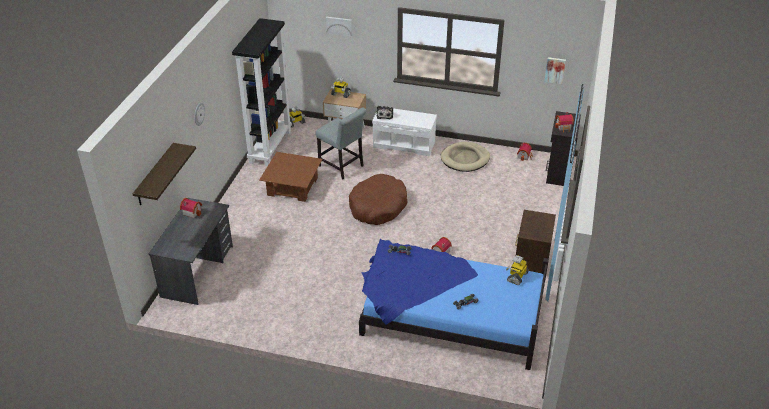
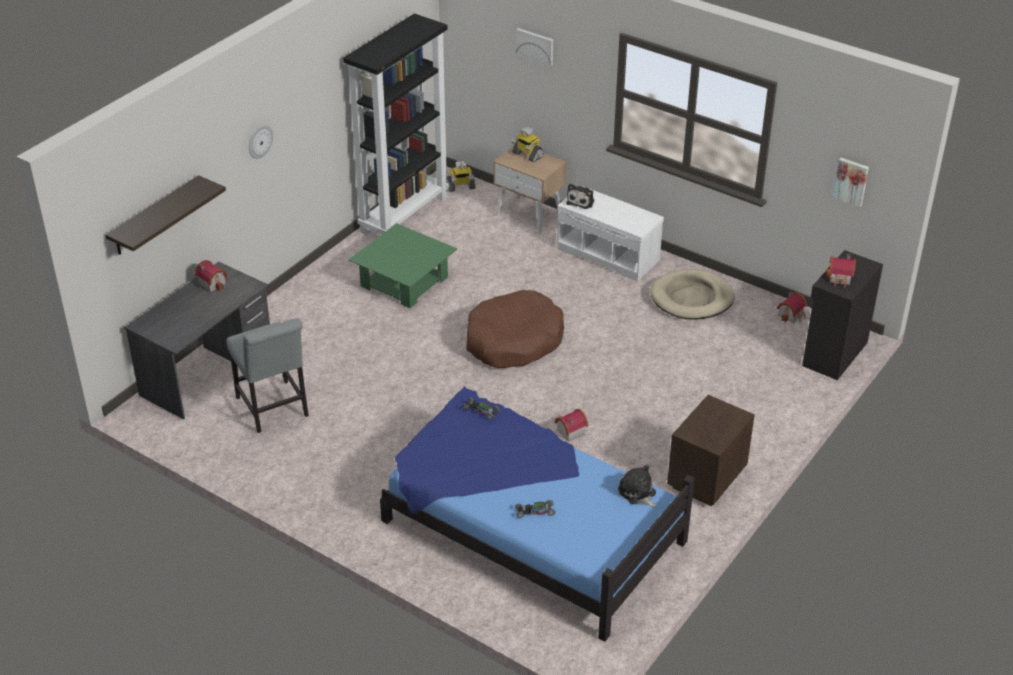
camera: 20 degrees right, 0 degrees up
(292, 186) = (404, 282): brown coffee table -> green coffee table
(342, 167) = (494, 269): grey chair -> grey chair (273, 409)
(517, 276) = (638, 493): toy robot -> plush toy

